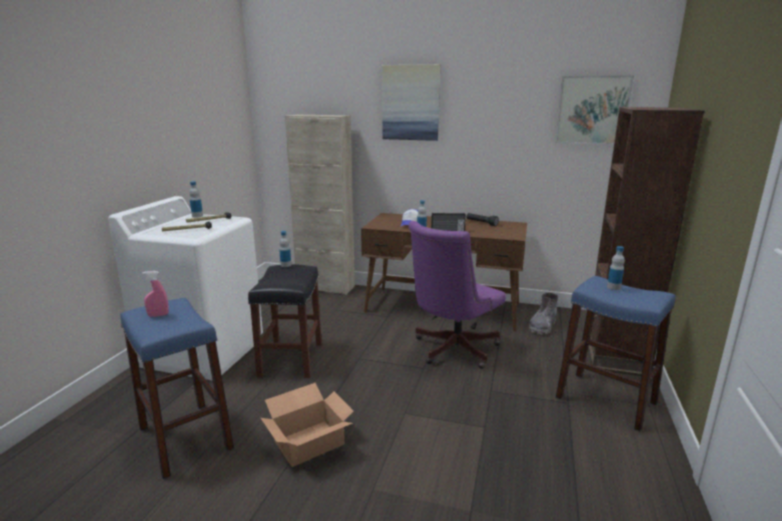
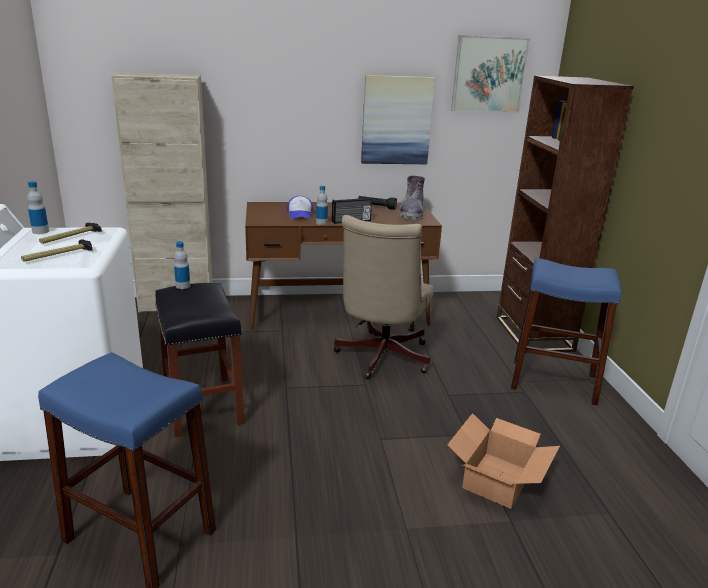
camera: 25 degrees left, 5 degrees up
(158, 315) = (104, 383): pink spray bottle -> none
(308, 442) = (300, 499): cardboard box -> cardboard box (496, 479)
(411, 103) = (282, 60): picture -> picture (396, 120)
(451, 350) = (380, 358): purple office chair -> beige office chair
(542, 326) = (452, 315): grey boot -> grey boot (411, 214)
(613, 287) = (564, 269): bottle -> none

